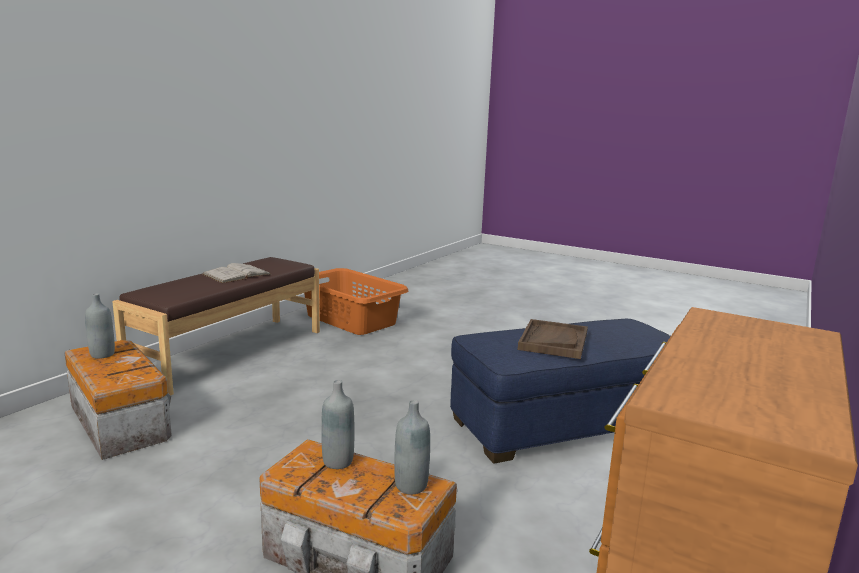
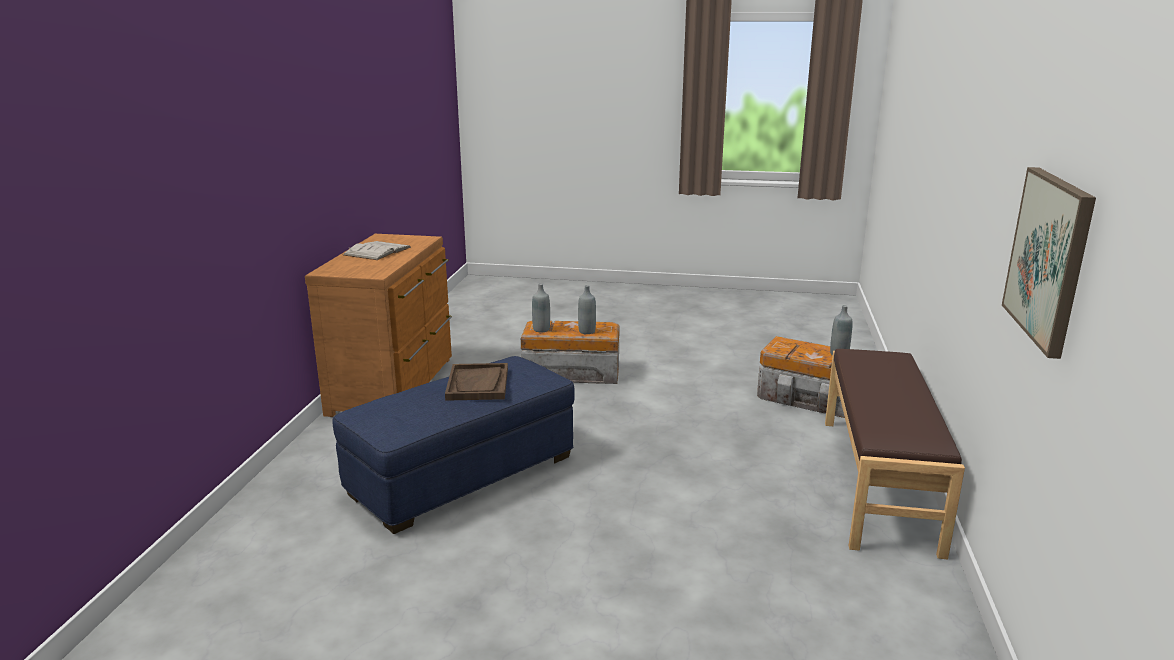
camera: 160 degrees right, 5 degrees up
(237, 274) = (892, 400): white book -> white book (377, 251)
(296, 114) = (1049, 258): none -> picture
(351, 319) = (855, 599): orange laundry basket -> none

